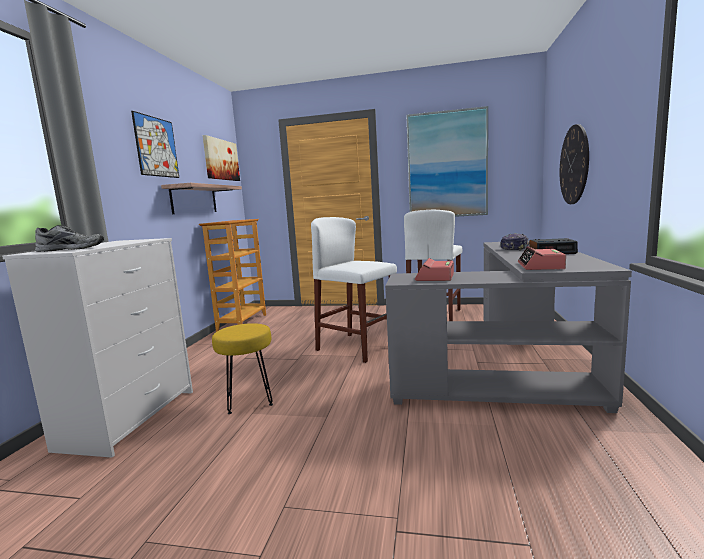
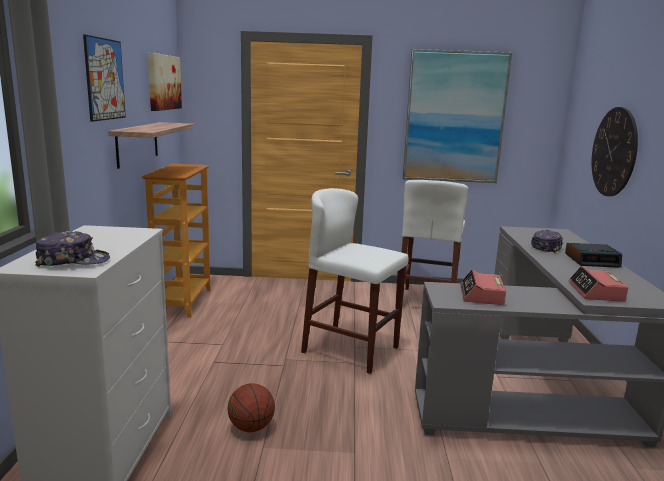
camera: 10 degrees left, 5 degrees up
(72, 249) = (73, 261): grey shoe -> cap
(250, 400) = (251, 427): yellow stool -> basketball

